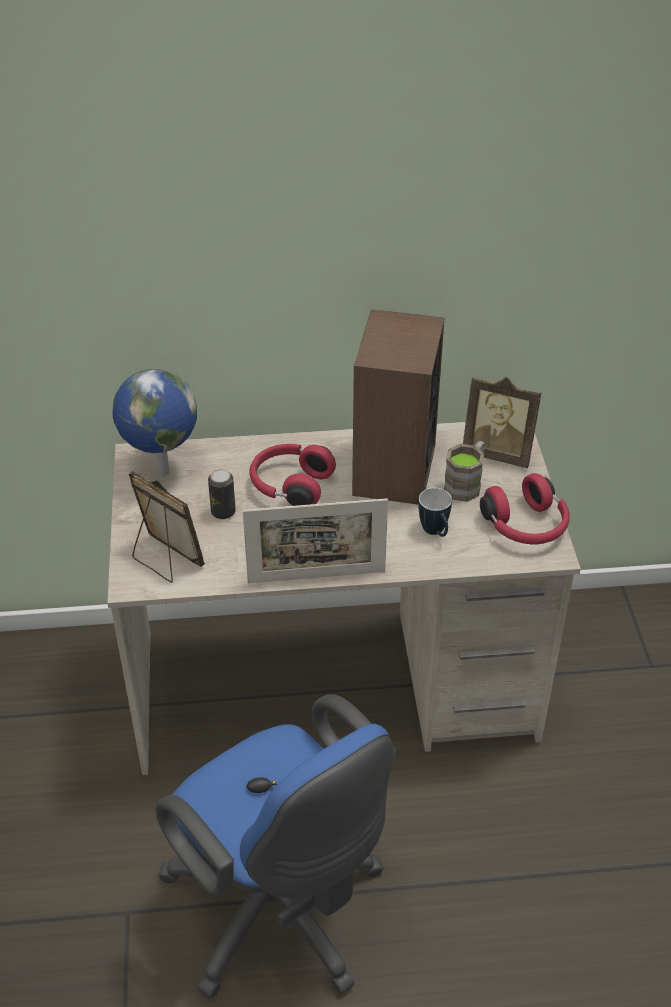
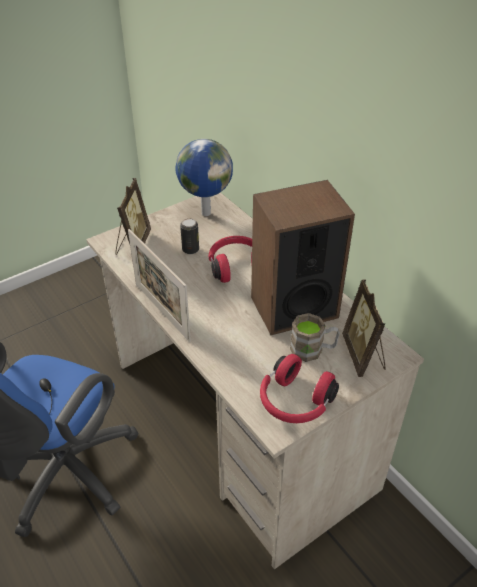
camera: 60 degrees right, 0 degrees up
(435, 533) = (247, 353): mug -> none

